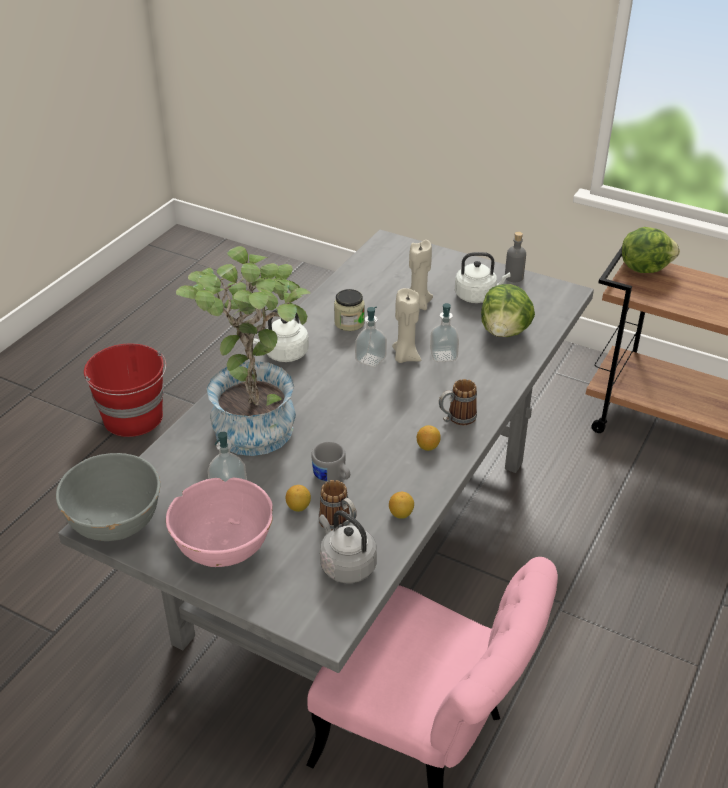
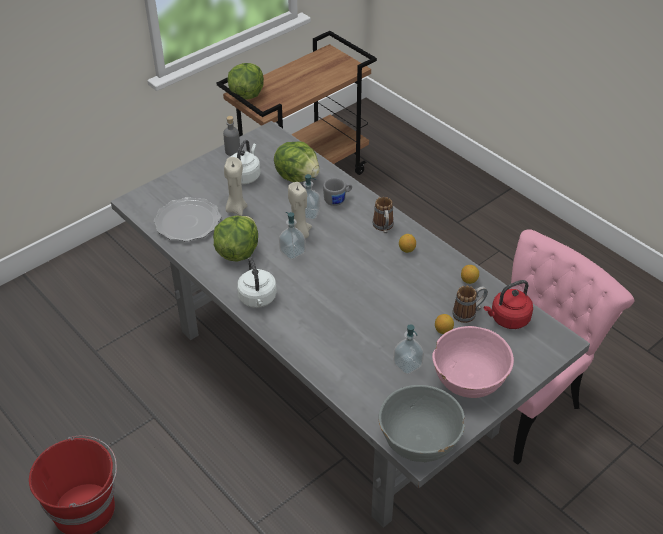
camera: 70 degrees left, 5 degrees up
(257, 420) = (336, 332): potted plant -> none
(332, 478) = (419, 305): grey mug -> grey mug (338, 200)
(346, 565) = (508, 319): grey kettle -> red kettle
(349, 323) = (237, 252): jar -> lettuce
(377, 280) = (188, 222): none -> plate

